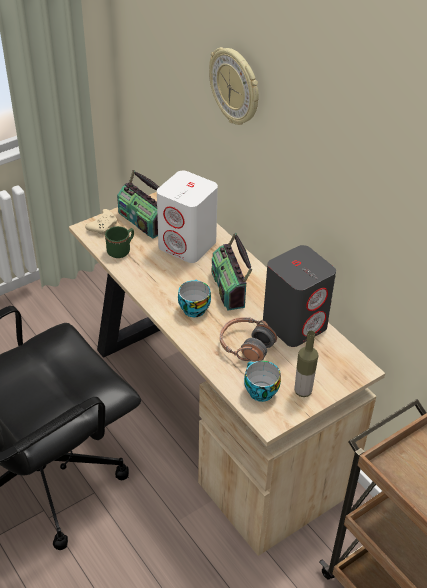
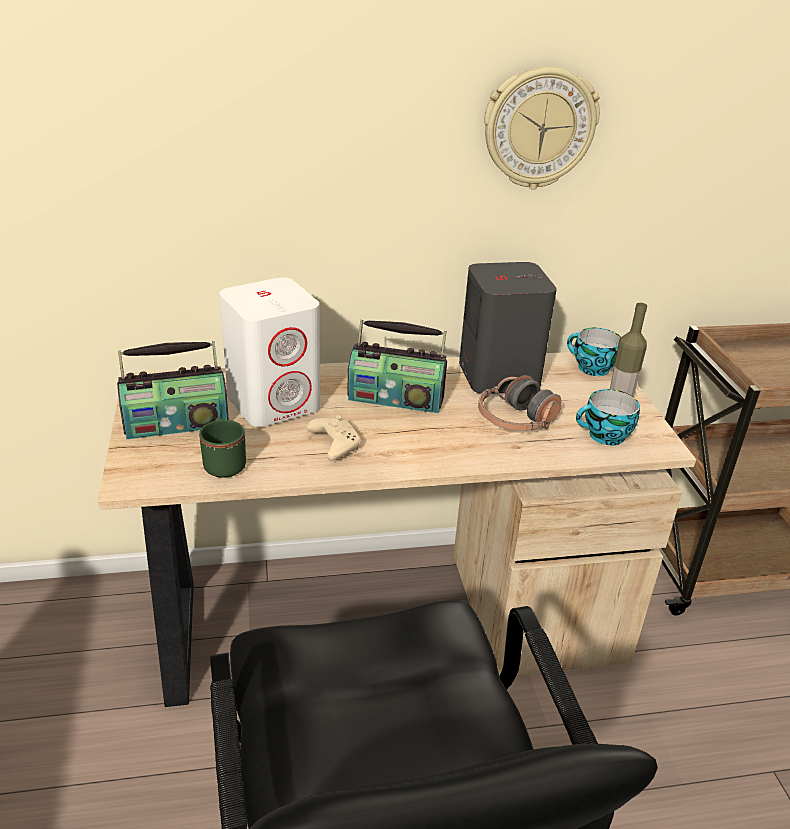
camera: 65 degrees left, 10 degrees down
(103, 226) = (143, 463): beige game controller -> beige game controller (333, 444)
(193, 308) = (413, 438): cup -> cup (590, 368)
(235, 87) = (257, 109): wall clock -> wall clock (539, 128)

